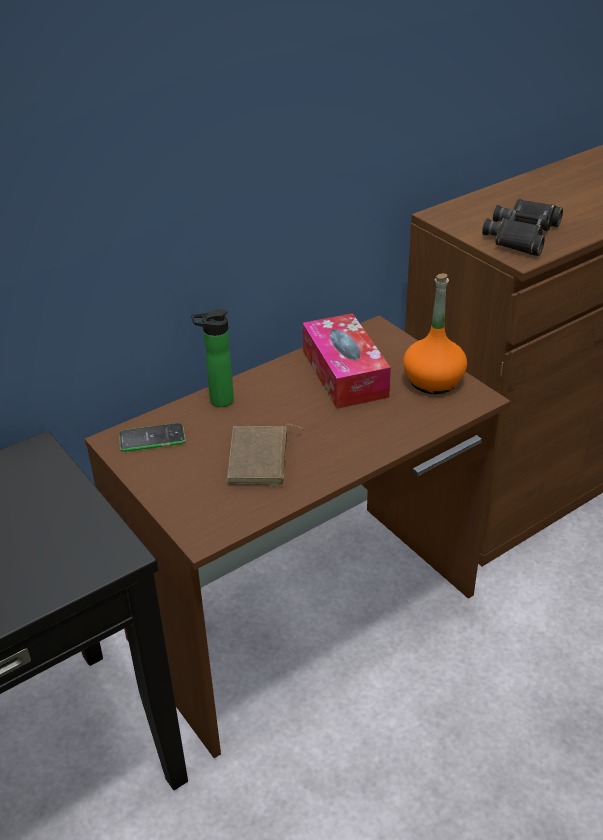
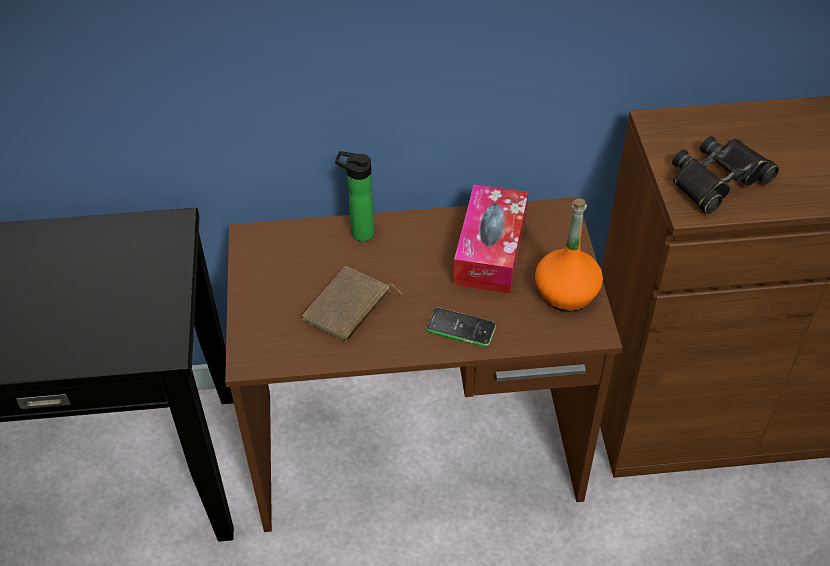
camera: 30 degrees right, 10 degrees up
(152, 438) = (279, 247): phone -> phone (461, 328)

